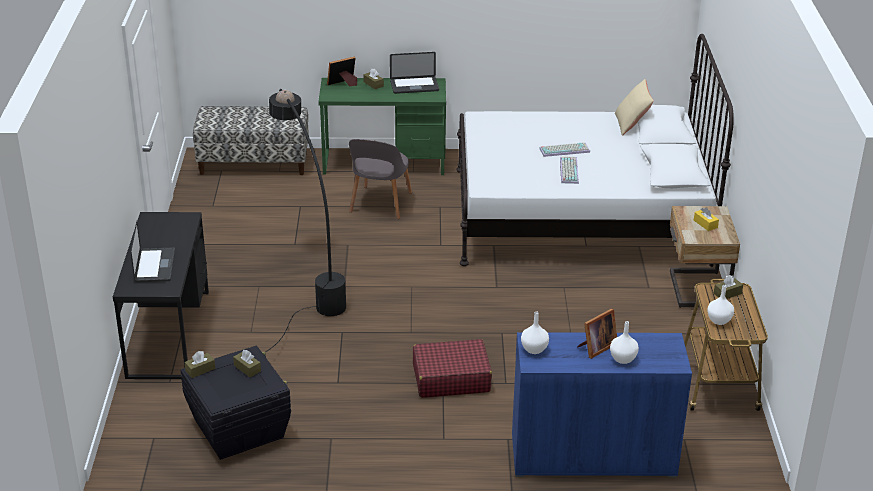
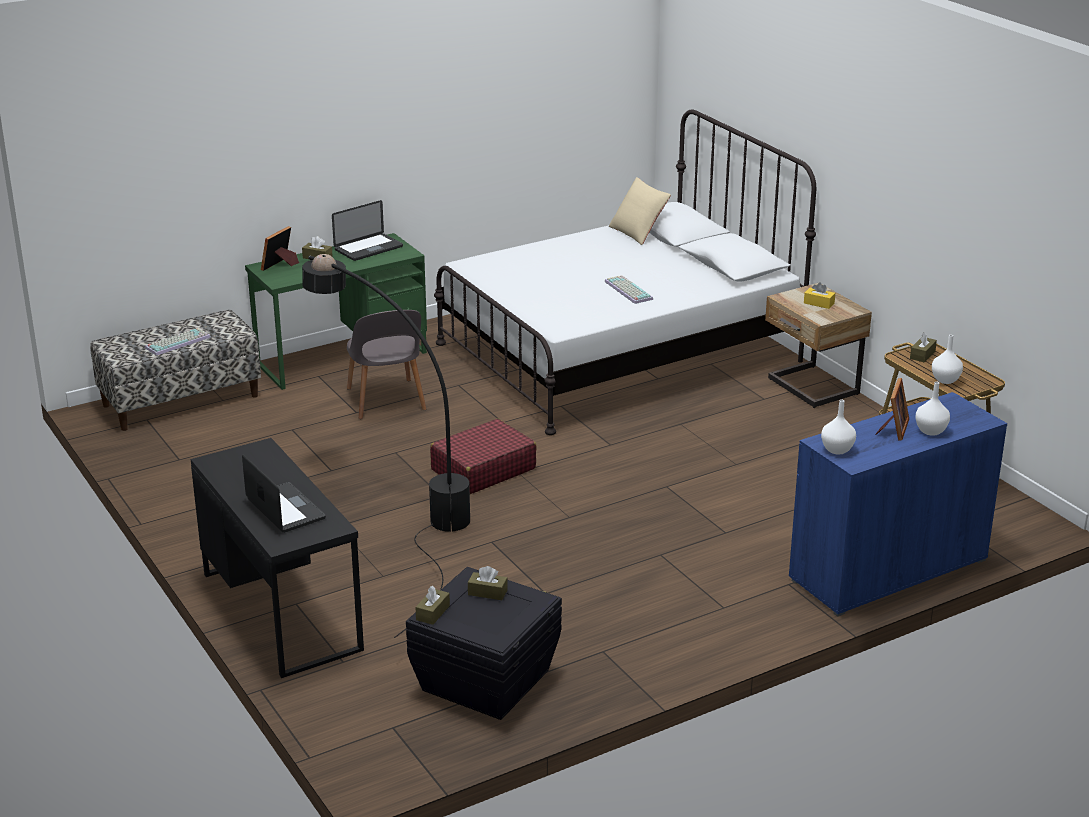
camera: 30 degrees left, 5 degrees down
(451, 378) = (663, 547): red suitcase -> red suitcase (483, 469)
(565, 150) = (600, 272): keyboard -> keyboard (178, 342)

